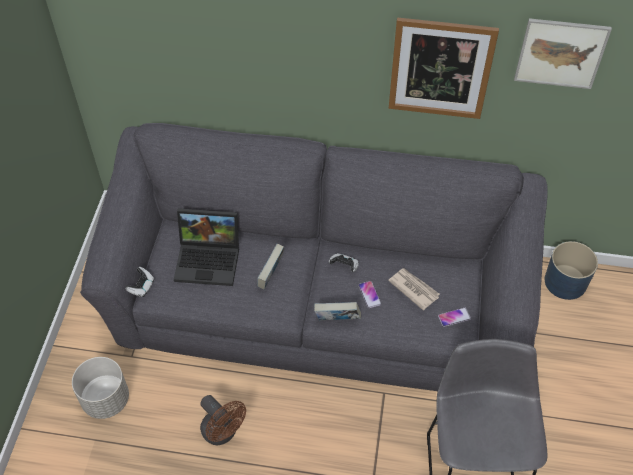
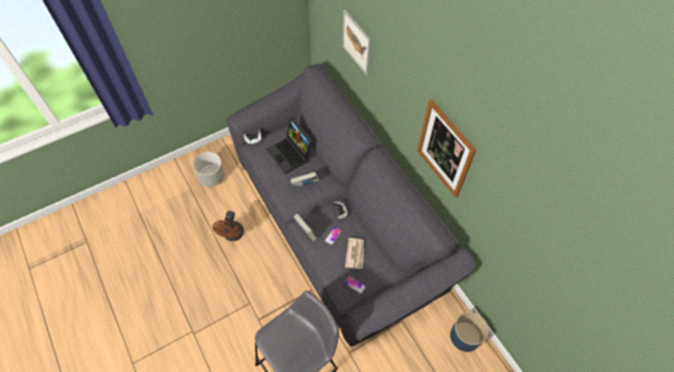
camera: 50 degrees right, 5 degrees up
(560, 53) = (503, 195): picture -> picture (356, 42)

